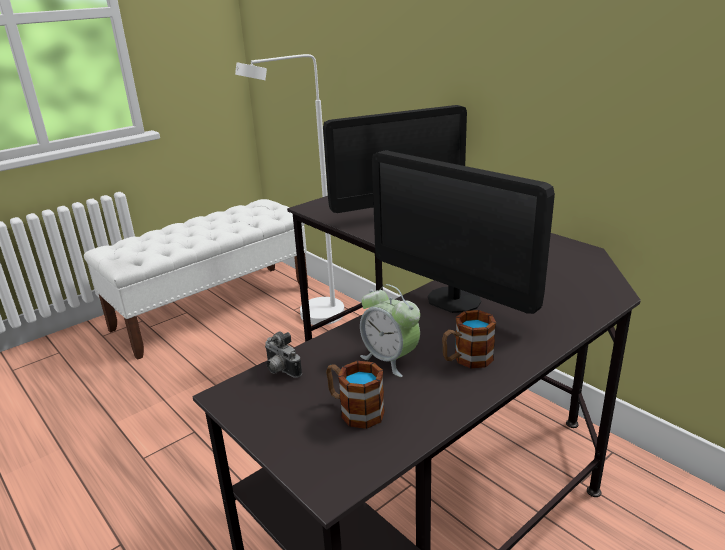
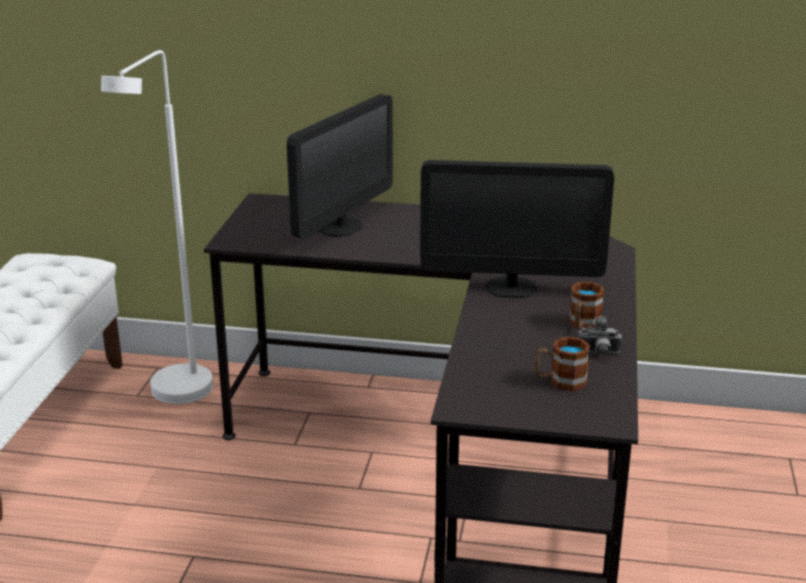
camera: 40 degrees left, 0 degrees up
(280, 371) = (467, 380): camera -> camera (598, 353)
(390, 359) = (532, 344): alarm clock -> none

